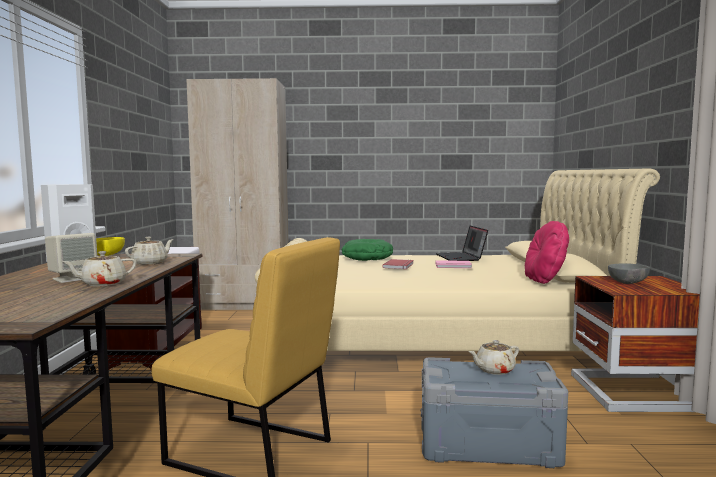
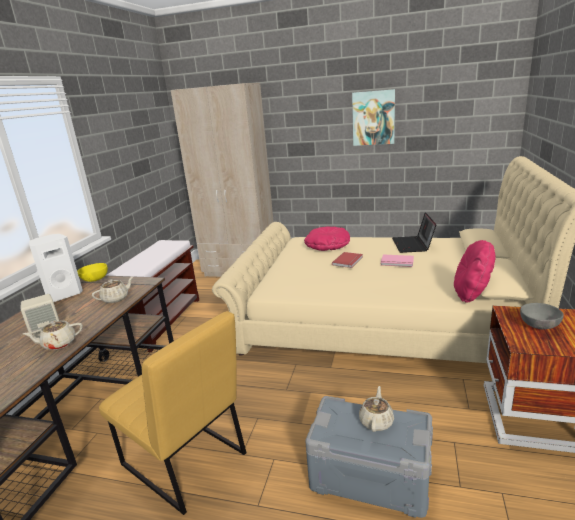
camera: 15 degrees right, 15 degrees up
(368, 258) = (328, 245): green pillow -> pink pillow
(407, 132) = (373, 118): none -> picture
(494, 370) = (376, 421): beige teapot -> beige teapot turned 120 degrees clockwise

